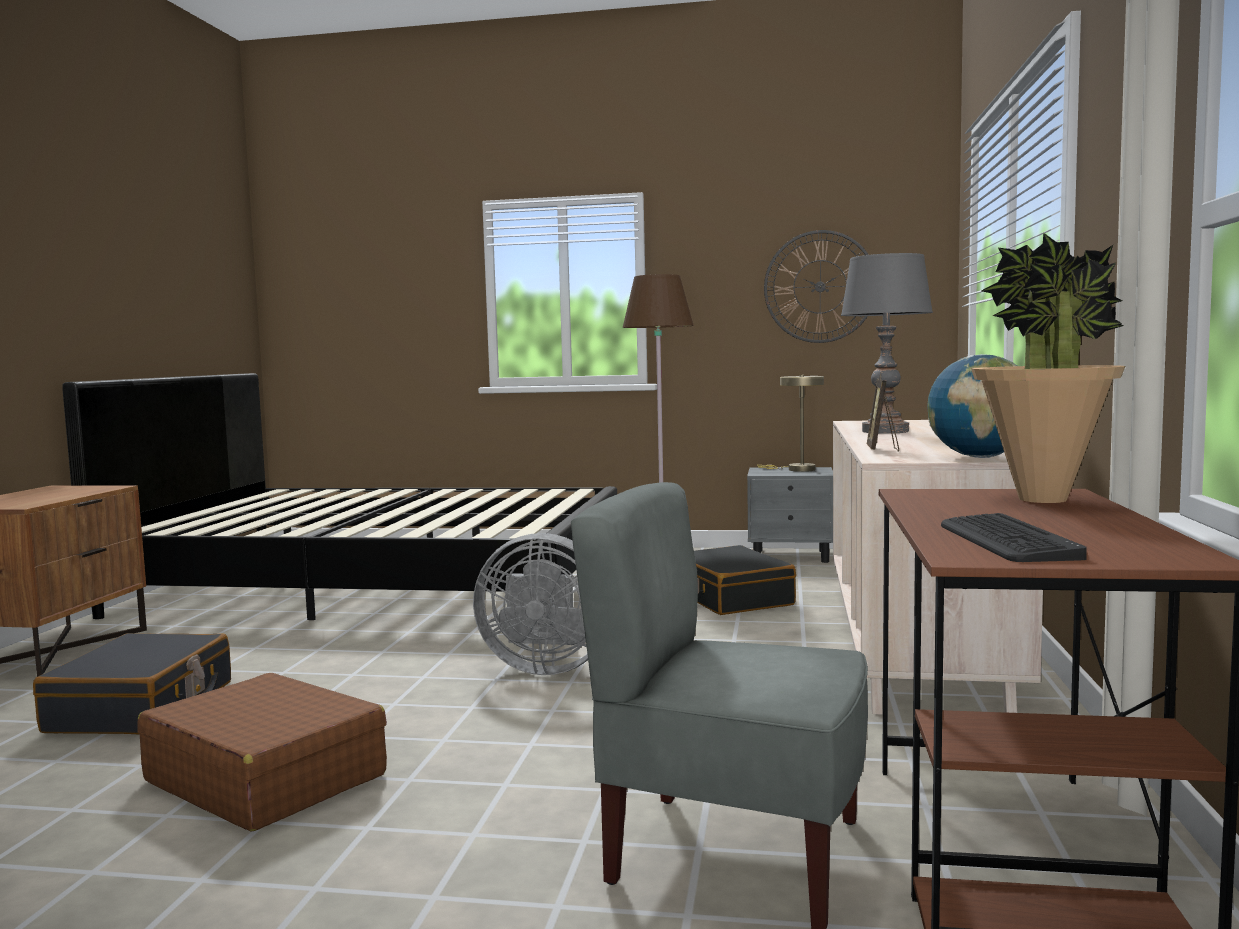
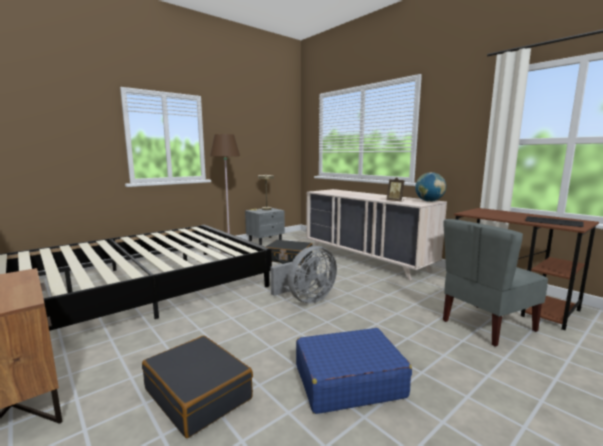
camera: 50 degrees left, 5 degrees up
(265, 778) = (348, 381): brown suitcase -> blue suitcase
(820, 286) = (264, 142): wall clock -> none
(885, 431) = (350, 194): grey table lamp -> none
(1043, 499) = (492, 211): potted plant -> none

